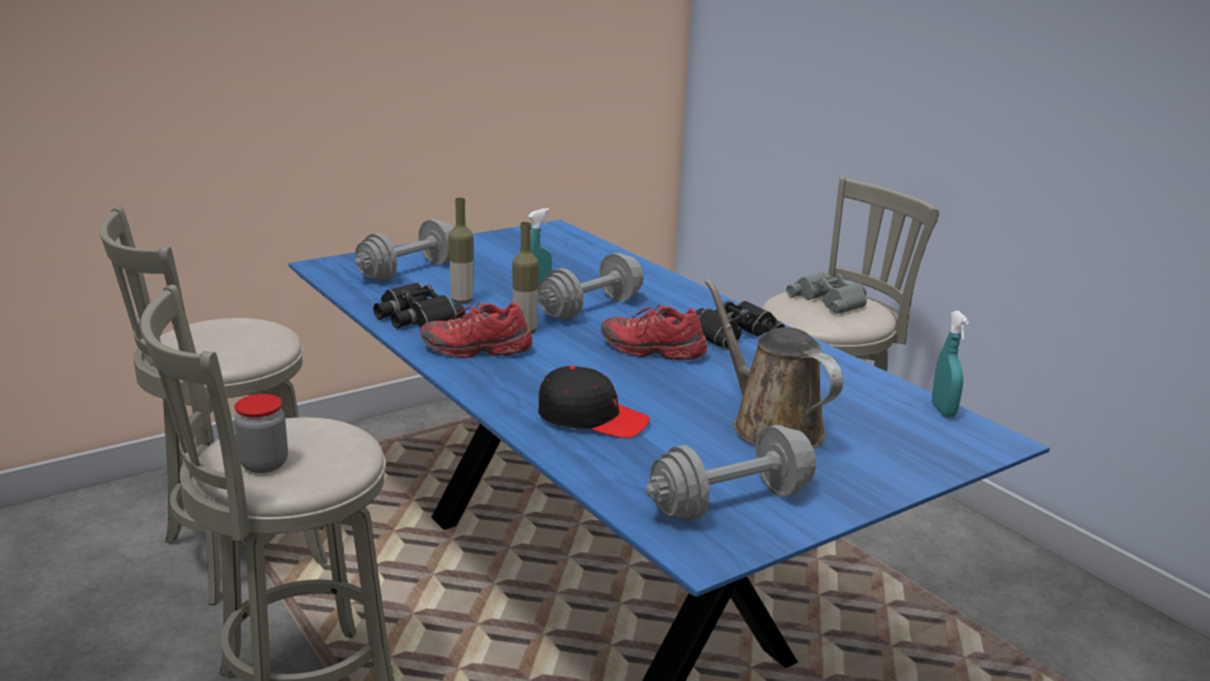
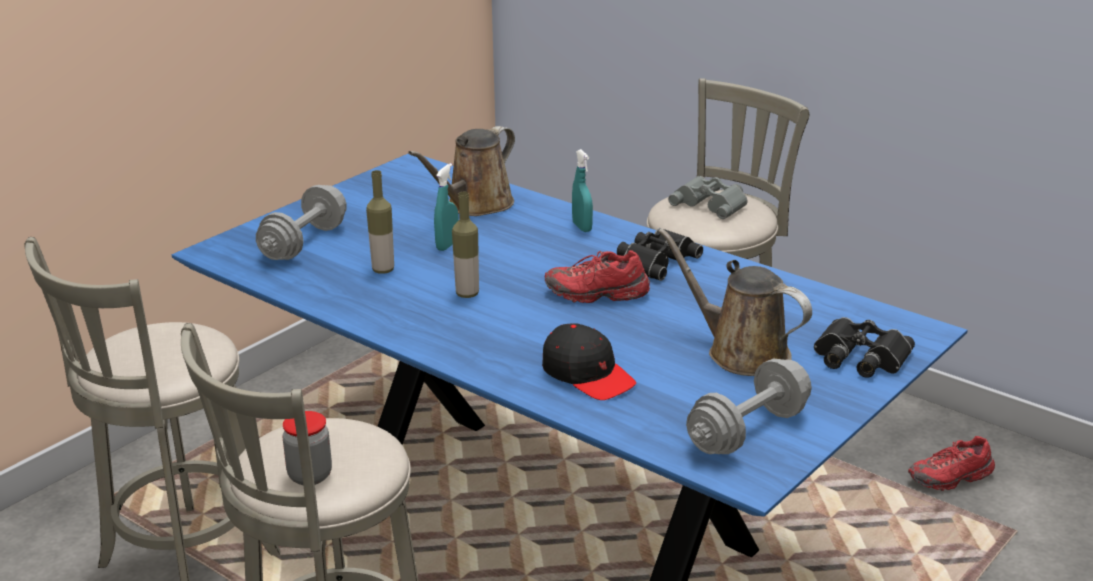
camera: 15 degrees left, 5 degrees up
(414, 316) = (350, 296): black binoculars -> black binoculars (859, 357)
(477, 350) = (437, 323): red shoe -> red shoe (950, 478)
(587, 265) = (475, 205): none -> brown watering can
(590, 308) = (511, 257): grey dumbbell -> none
(592, 418) = (588, 375): black cap -> black cap turned 45 degrees clockwise
(943, 410) = (871, 310): turquoise spray bottle -> turquoise spray bottle (582, 227)

